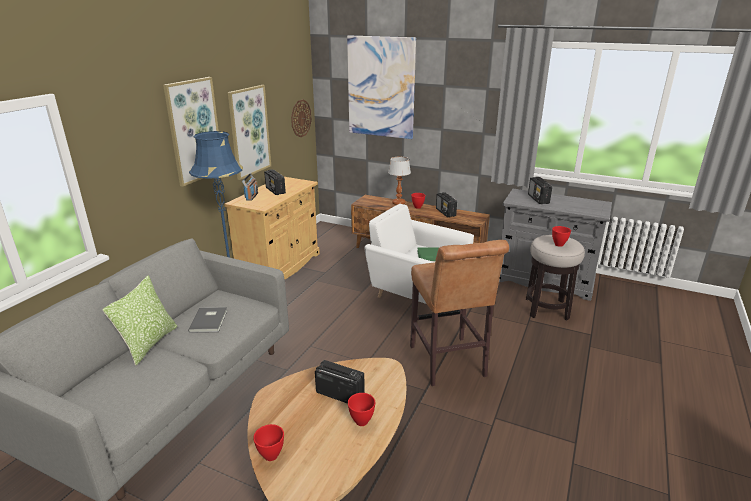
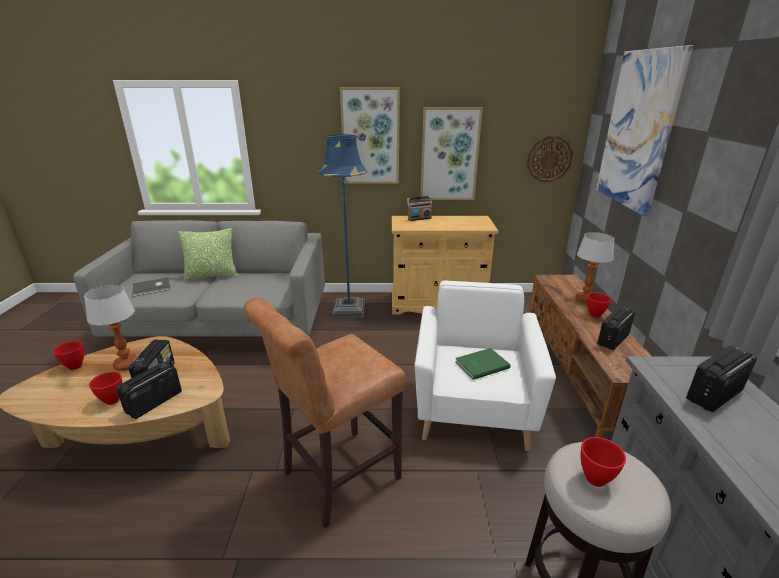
camera: 65 degrees right, 0 degrees up
(210, 320) = (250, 285): grey book -> grey book (152, 288)
(275, 191) = (445, 222): radio -> radio (153, 402)
(300, 415) = (127, 364): none -> table lamp

